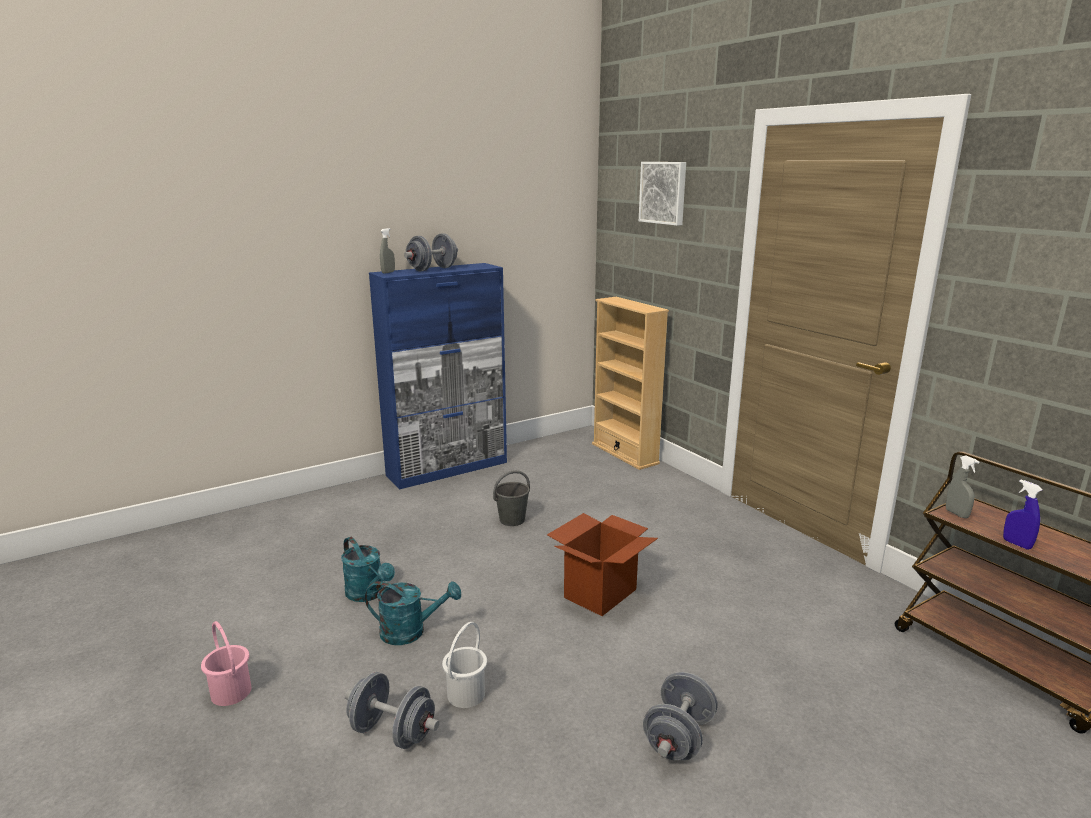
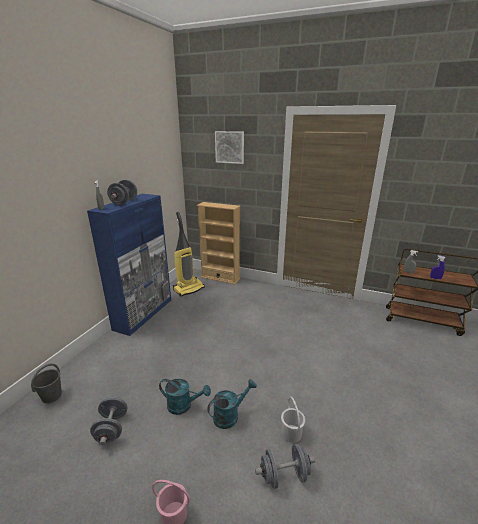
camera: 35 degrees left, 5 degrees up
(512, 520) = (209, 330): grey bucket -> grey bucket (52, 395)
(552, 455) = (189, 289): none -> vacuum cleaner
(600, 593) = (286, 351): cardboard box -> none
(678, 737) = (381, 402): grey dumbbell -> grey dumbbell (112, 428)

